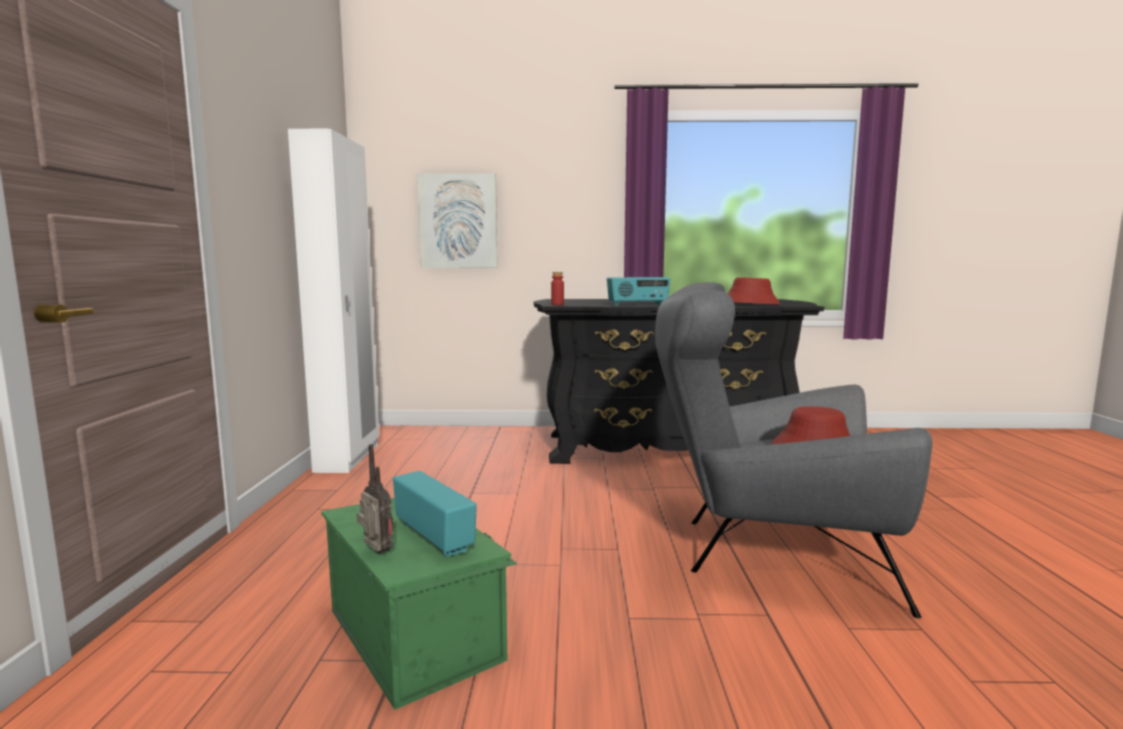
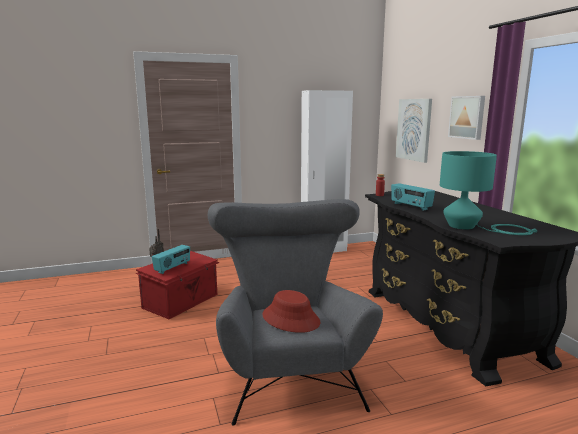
camera: 70 degrees right, 5 degrees up
(416, 632) = (181, 301): green storage box -> red storage box
(572, 199) = (467, 117): none -> picture
(750, 304) = (480, 227): red hat -> turquoise table lamp

